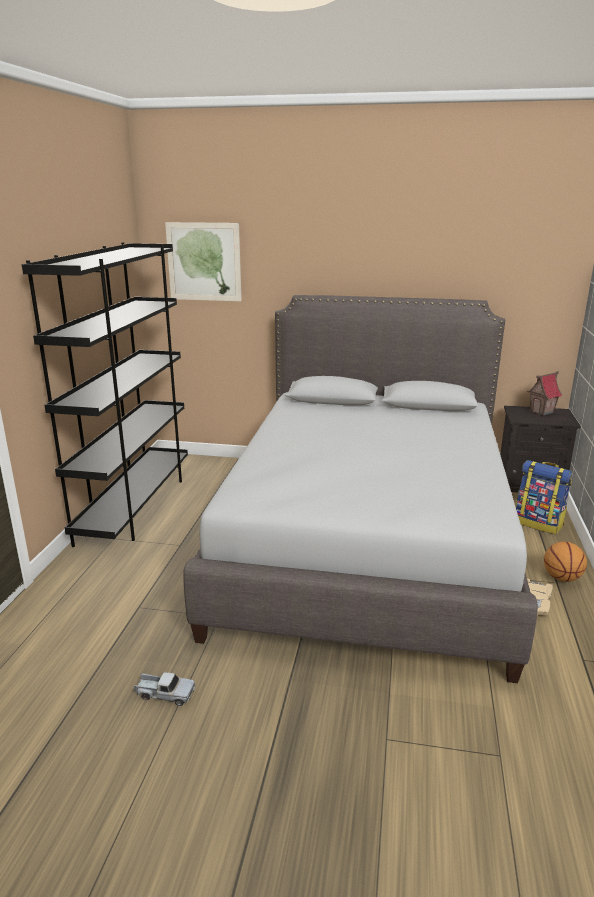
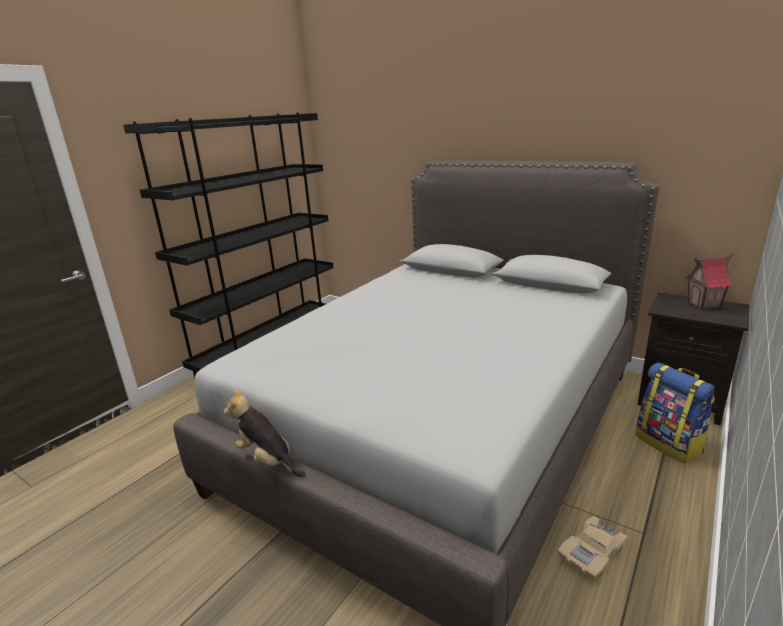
camera: 25 degrees right, 0 degrees up
(165, 694) = (129, 544): toy truck -> none
(204, 262) = (357, 131): picture -> none
(310, 576) = (268, 460): none -> plush toy
(562, 578) = (656, 528): basketball -> none

